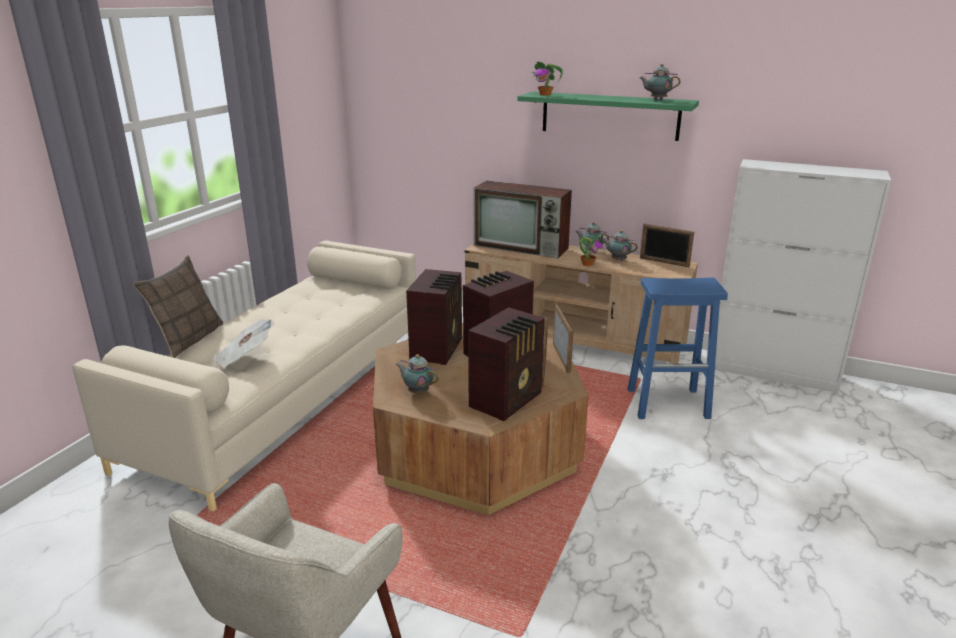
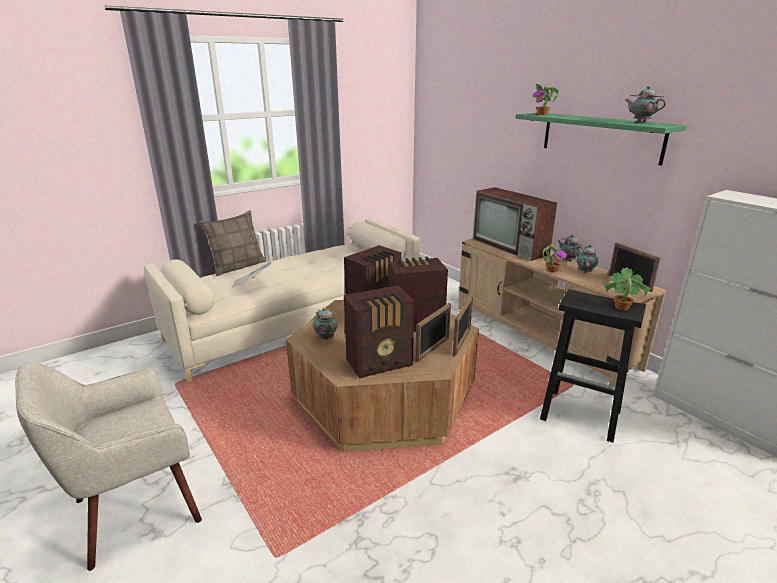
camera: 30 degrees right, 0 degrees up
(617, 260) = (584, 272): teapot -> teapot turned 120 degrees counterclockwise
(669, 403) = (582, 415): blue stool -> black stool
(700, 284) = (621, 307): none -> potted plant

